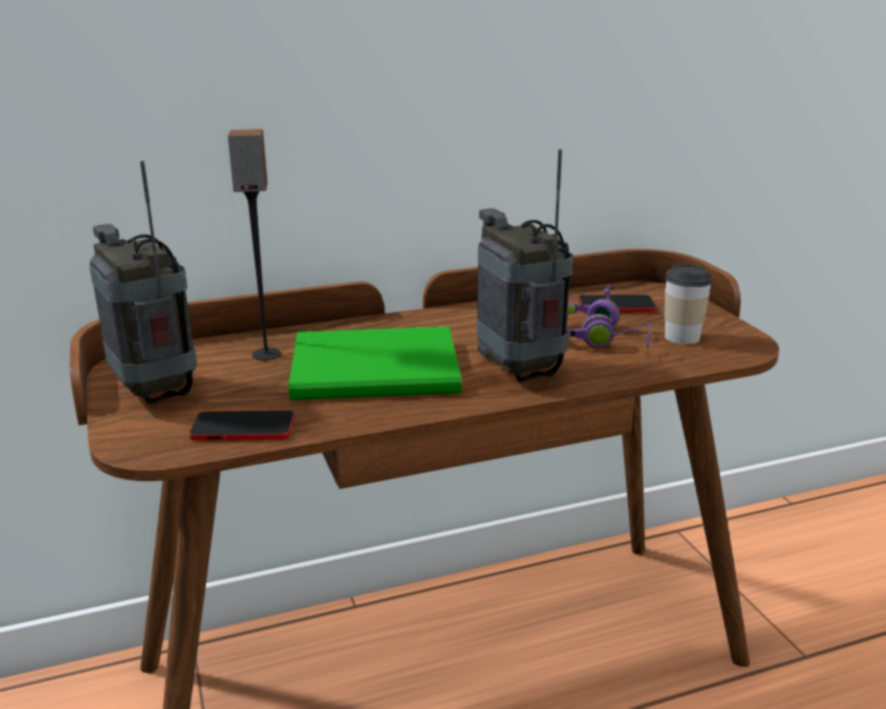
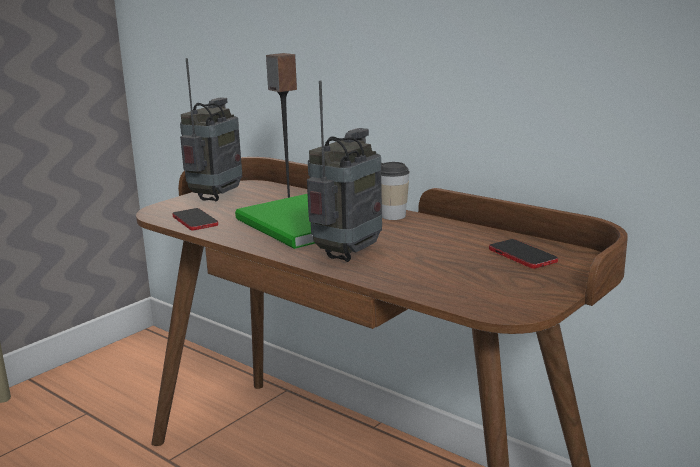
camera: 60 degrees right, 5 degrees down
(597, 339) = (440, 262): purple headphones -> none
(682, 337) = (491, 286): cup -> cup (393, 216)

